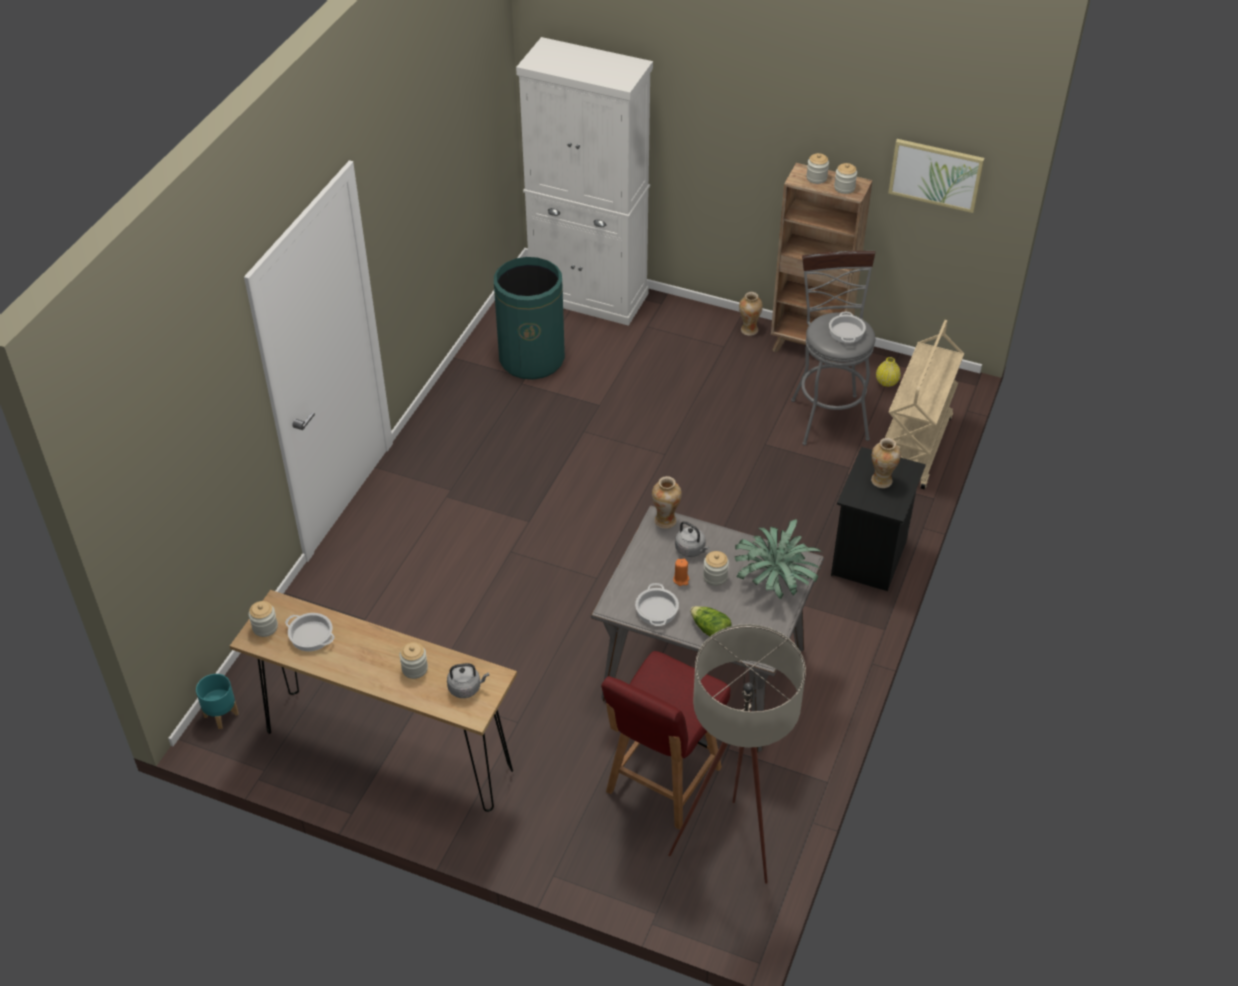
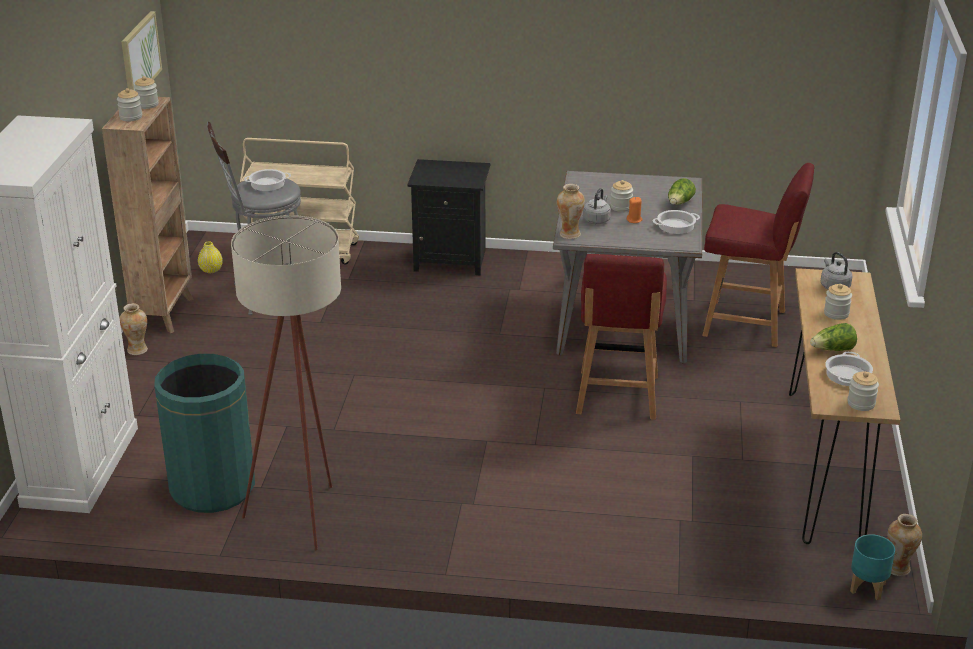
camera: 105 degrees left, 15 degrees down
(354, 641) = (833, 350): none -> lettuce
(562, 628) = (617, 396): none -> red chair
(731, 854) = (788, 288): beige floor lamp -> beige floor lamp (305, 511)
(775, 581) = (608, 184): potted plant -> none
(881, 481) = (447, 173): vase -> vase (898, 568)

